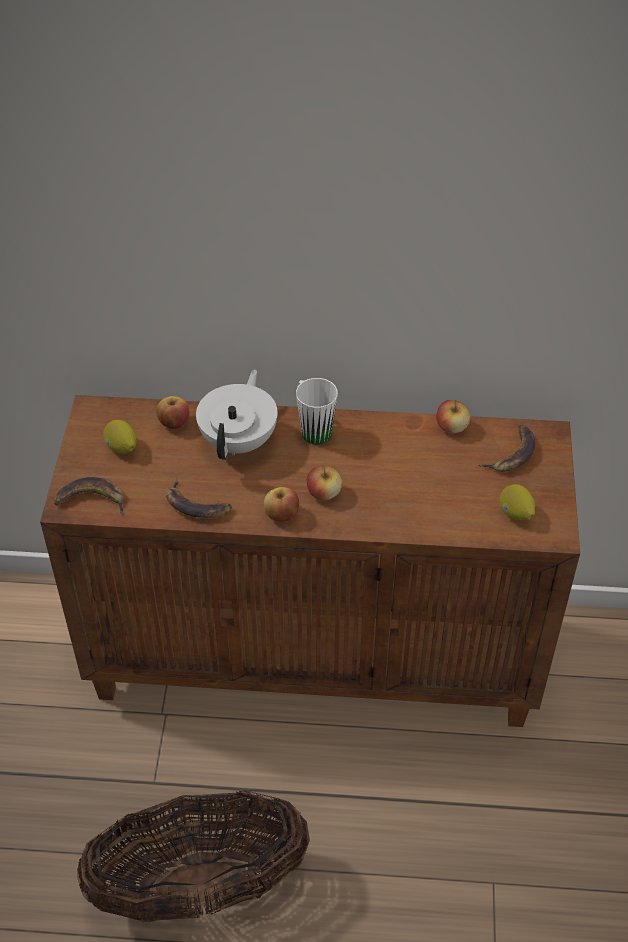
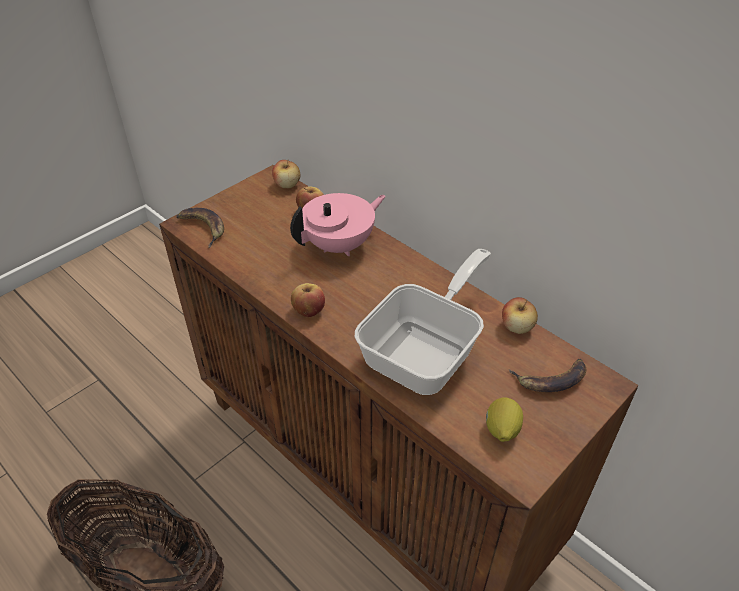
camera: 40 degrees right, 5 degrees down
(121, 448) = (260, 208): lemon -> none
(196, 505) = (260, 269): banana -> none
(239, 440) = (340, 245): white teapot -> pink teapot
(312, 428) = (402, 266): white mug -> none
(324, 493) = (357, 315): apple -> apple (287, 185)
(408, 488) = (427, 351): none -> frying pan

